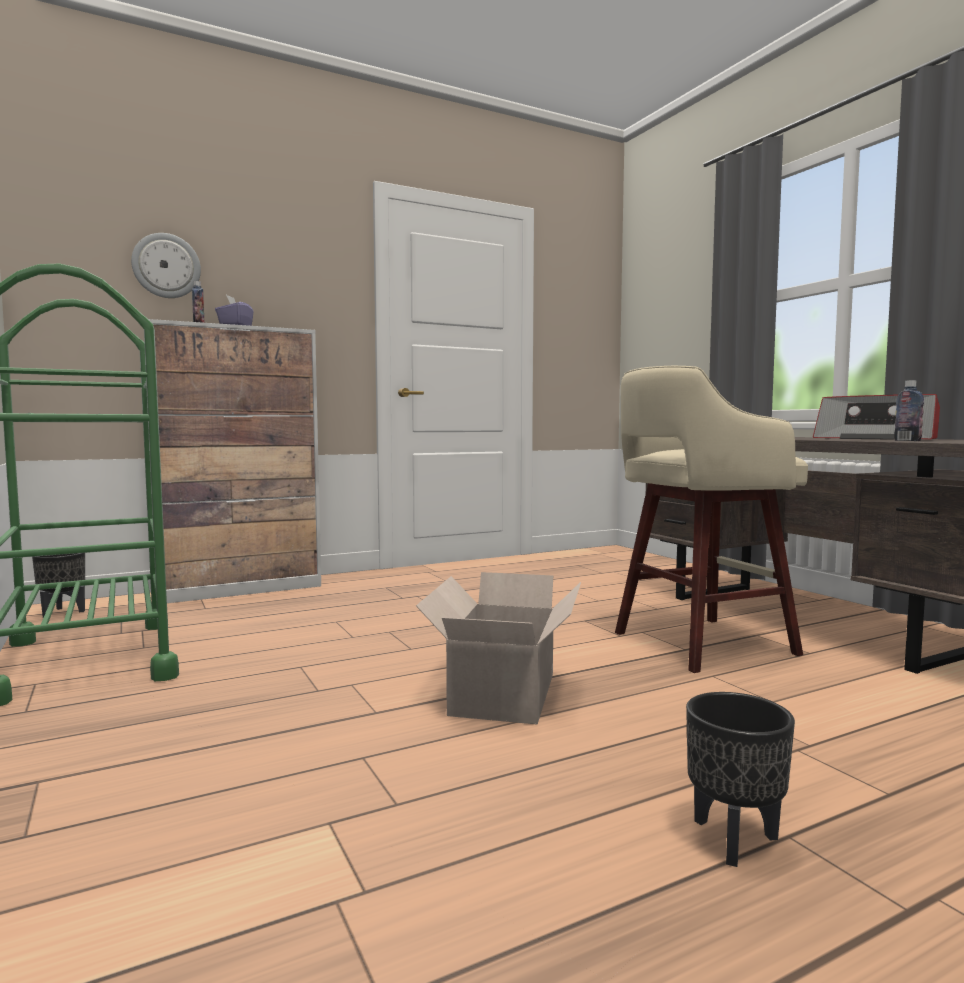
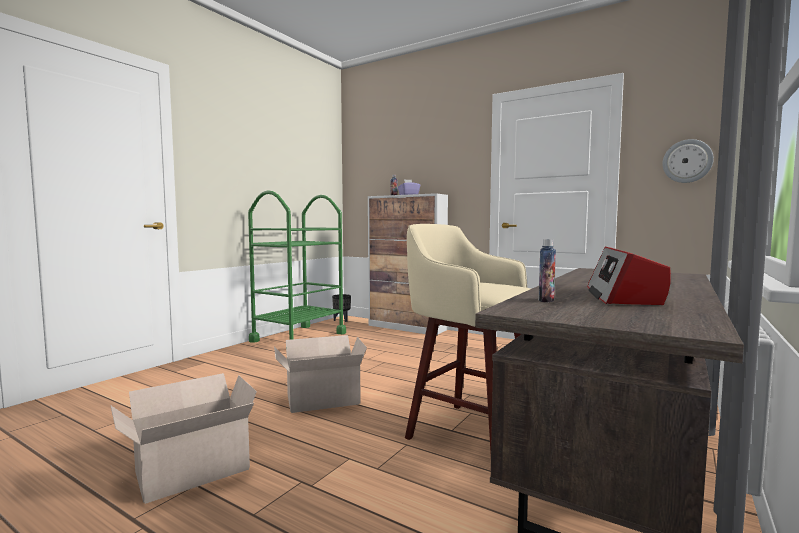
camera: 60 degrees right, 0 degrees up
(166, 266) = (392, 168): wall clock -> wall clock (687, 161)
(733, 840) = (189, 471): black planter -> cardboard box

